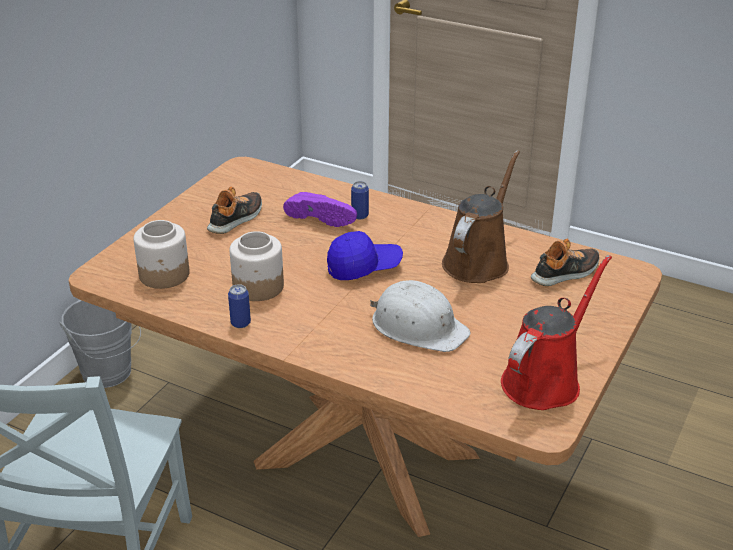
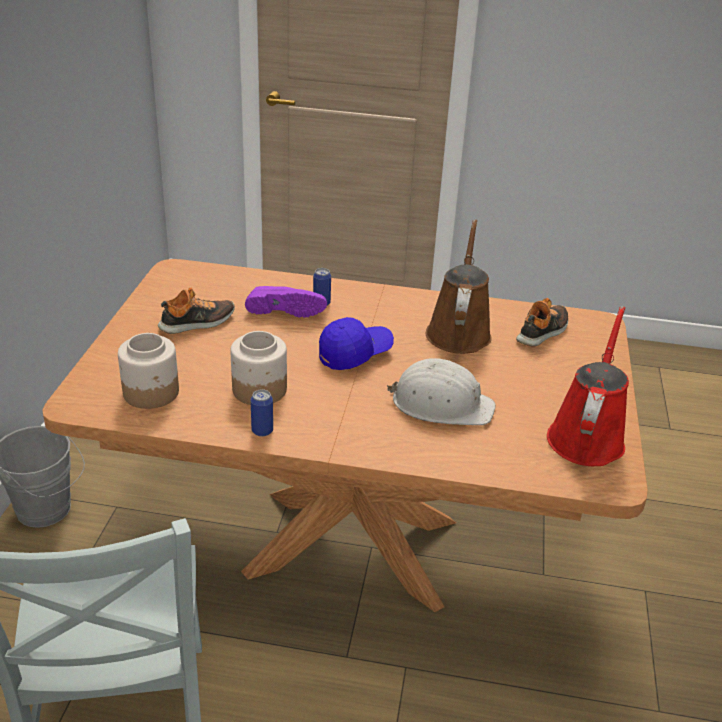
camera: 20 degrees left, 0 degrees up
(236, 219) = (198, 323): shoe -> shoe turned 45 degrees clockwise

